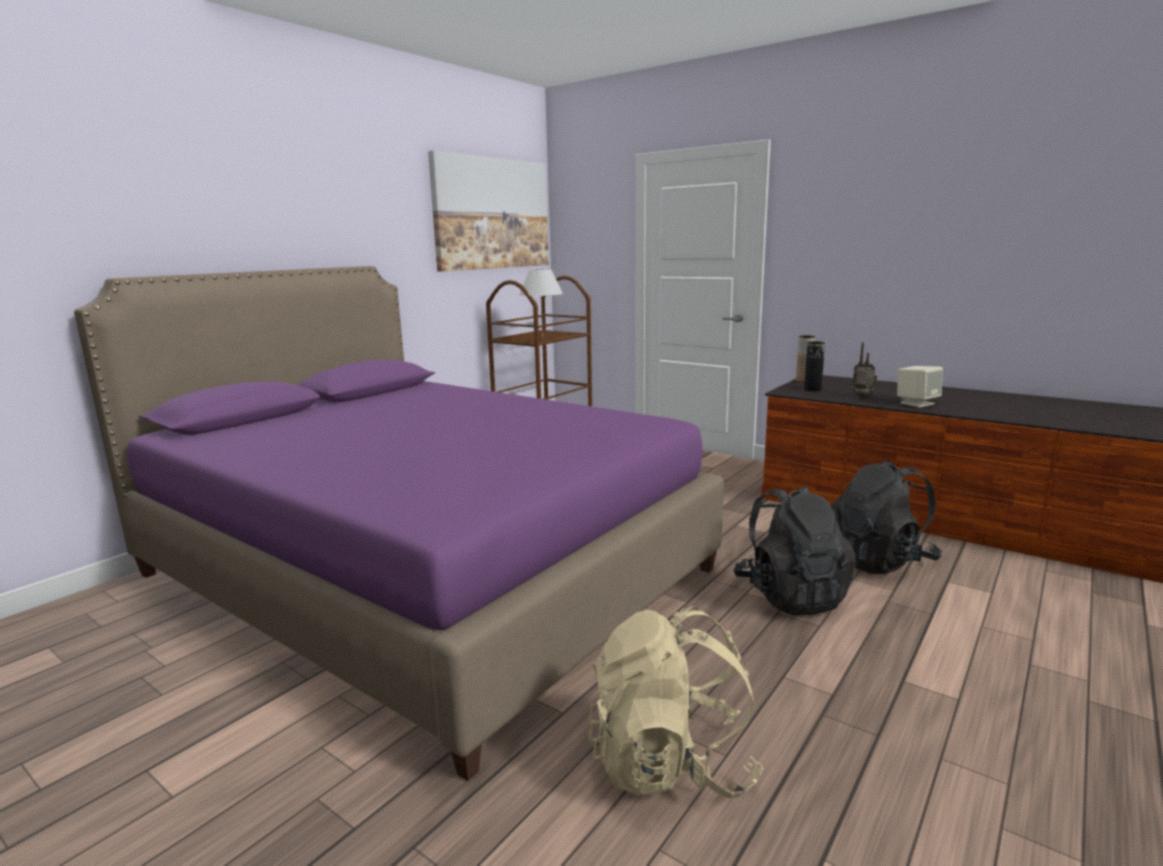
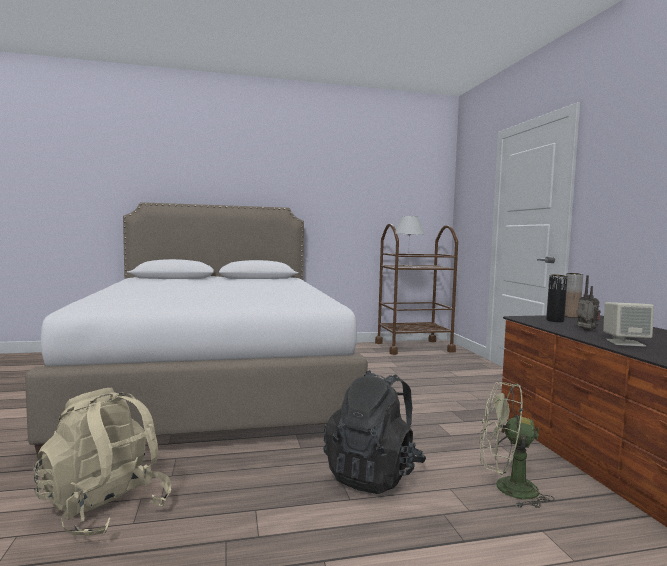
camera: 40 degrees right, 10 degrees down
(423, 572) = (215, 383): purple bed -> white bed
(492, 214) = (397, 181): picture -> none
(879, 561) = (507, 489): black backpack -> green fan

